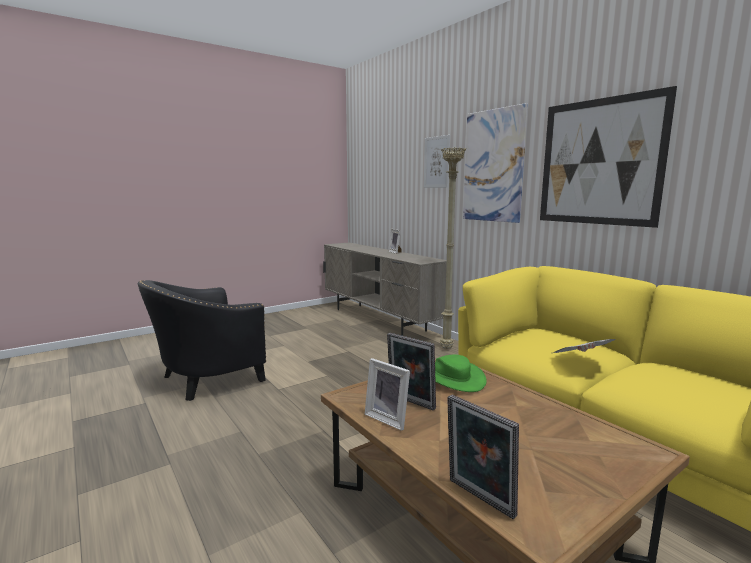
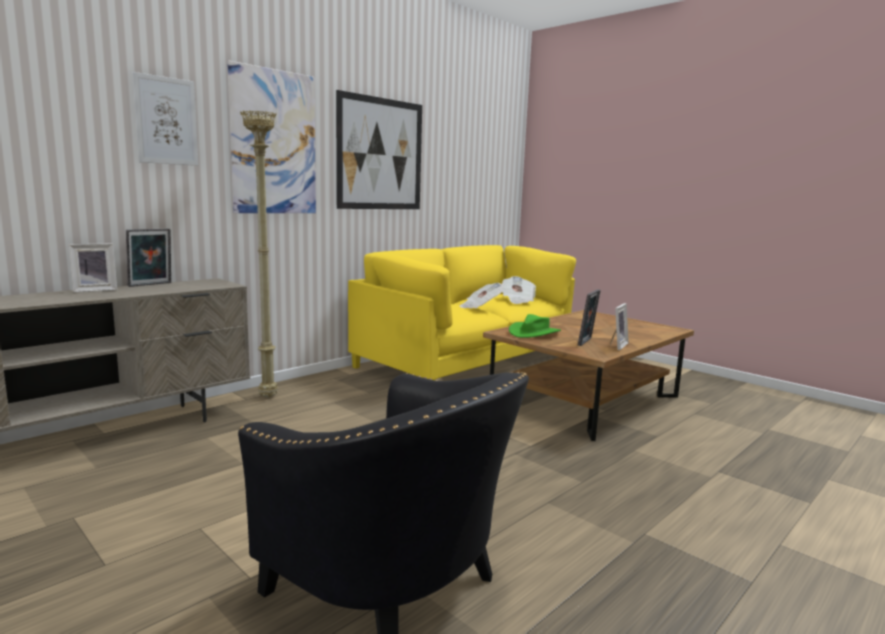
camera: 100 degrees left, 0 degrees up
(478, 499) = (668, 334): picture frame -> picture frame (151, 285)
(677, 392) = (517, 300): none -> newspaper

